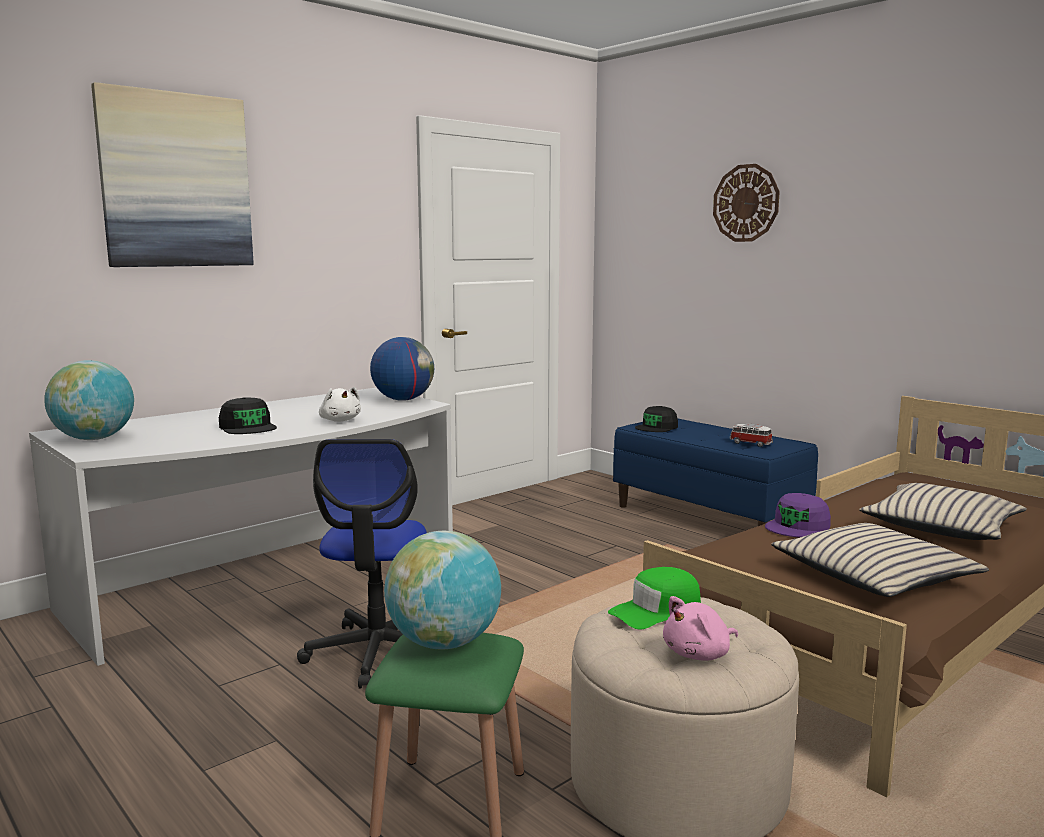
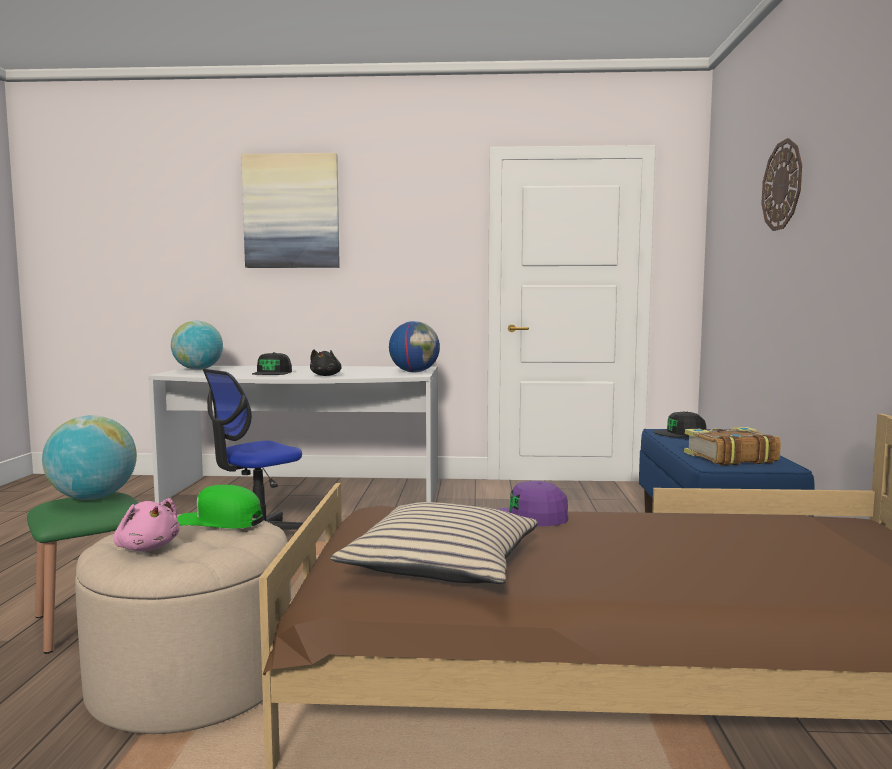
camera: 45 degrees right, 5 degrees down
(340, 420) = (326, 375): white plush toy -> black plush toy
(699, 654) = (147, 547): pink plush toy -> pink plush toy turned 150 degrees counterclockwise
(750, 443) = (729, 458): toy car -> book
(941, 527) = (681, 559): beige pillow -> none

